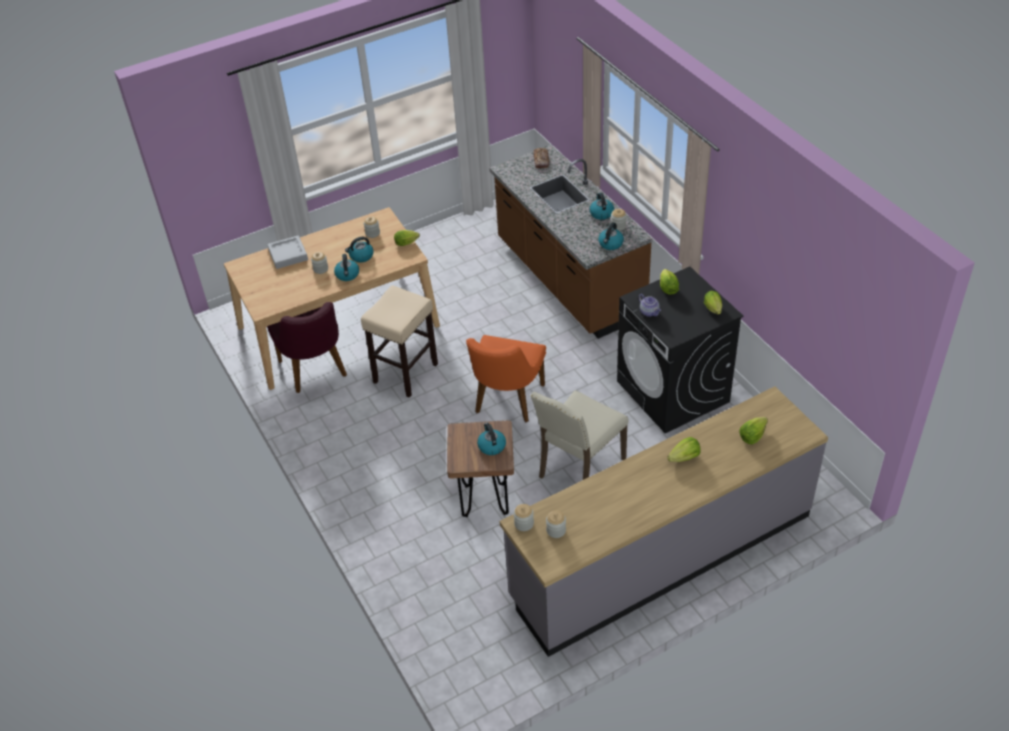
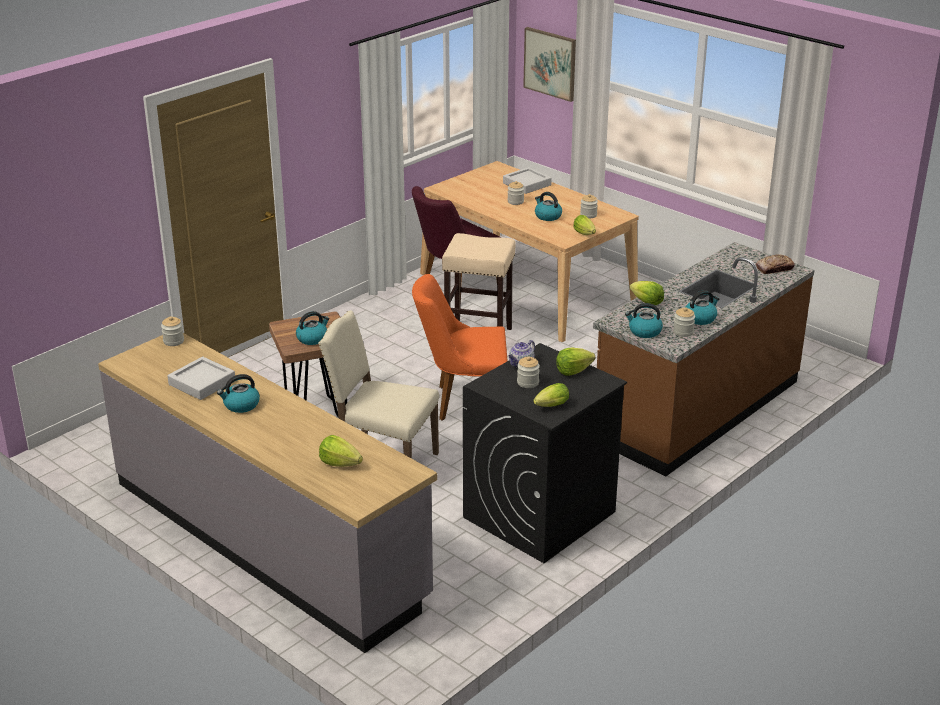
camera: 70 degrees right, 15 degrees down
(212, 155) = (550, 63): none -> picture
(347, 275) = (514, 215): kettle -> kettle (241, 405)
(556, 530) = (167, 359): jar -> jar (528, 382)
(606, 509) = (202, 382): none -> grey tray
(684, 458) = (290, 421): lettuce -> lettuce (646, 302)

